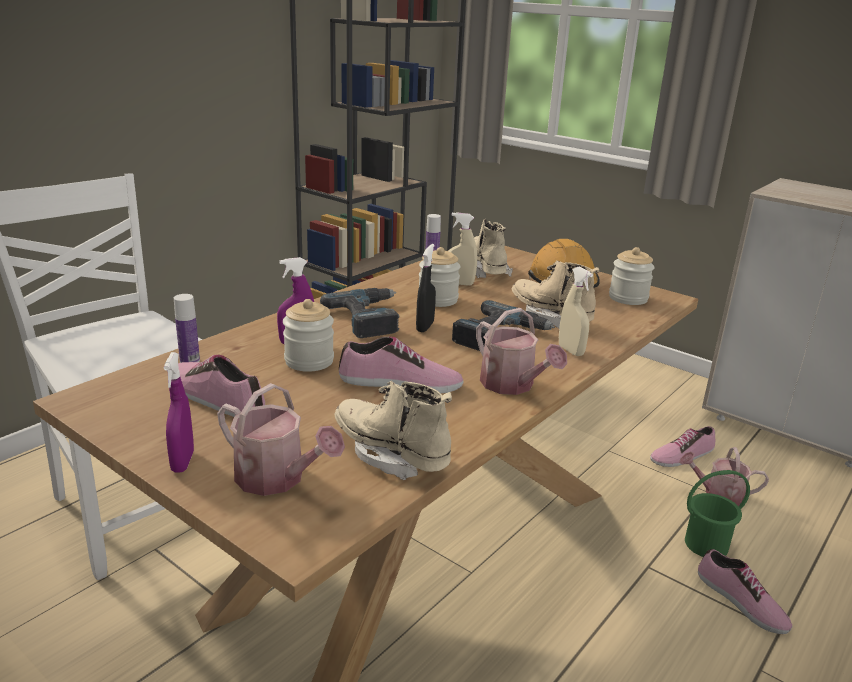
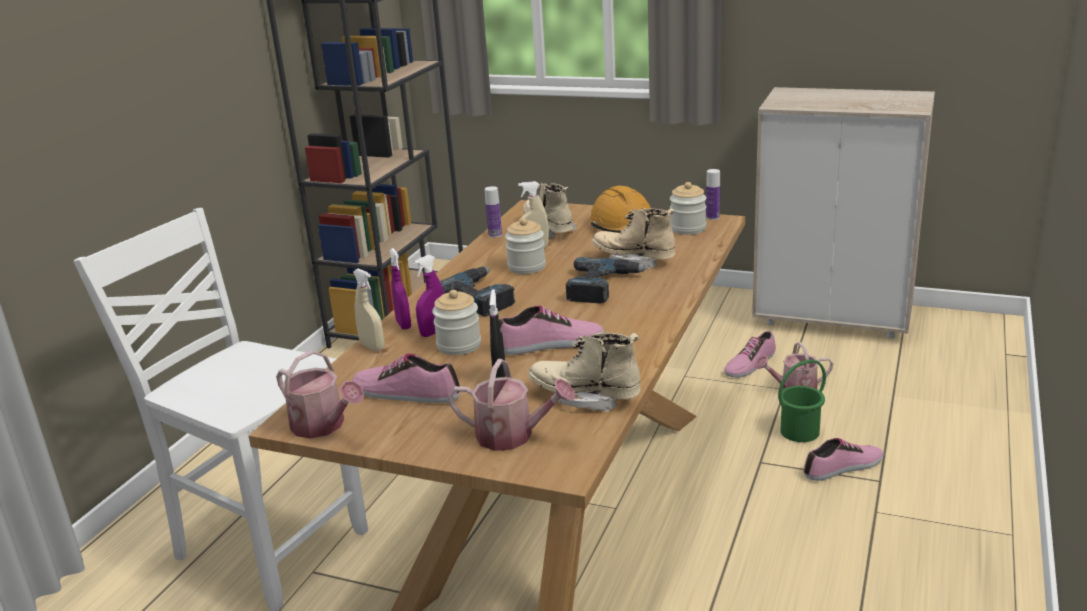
camera: 15 degrees left, 0 degrees up
(183, 462) = (427, 444): purple spray bottle -> purple spray bottle (403, 324)
(190, 361) = (354, 370): bottle -> bottle (712, 217)
(425, 327) = (534, 293): black spray bottle -> black spray bottle (499, 377)
(512, 385) = (641, 324): watering can -> watering can (323, 426)
(571, 351) = (668, 285): beige spray bottle -> beige spray bottle (372, 347)
(741, 602) = (843, 467): shoe -> shoe turned 60 degrees counterclockwise

